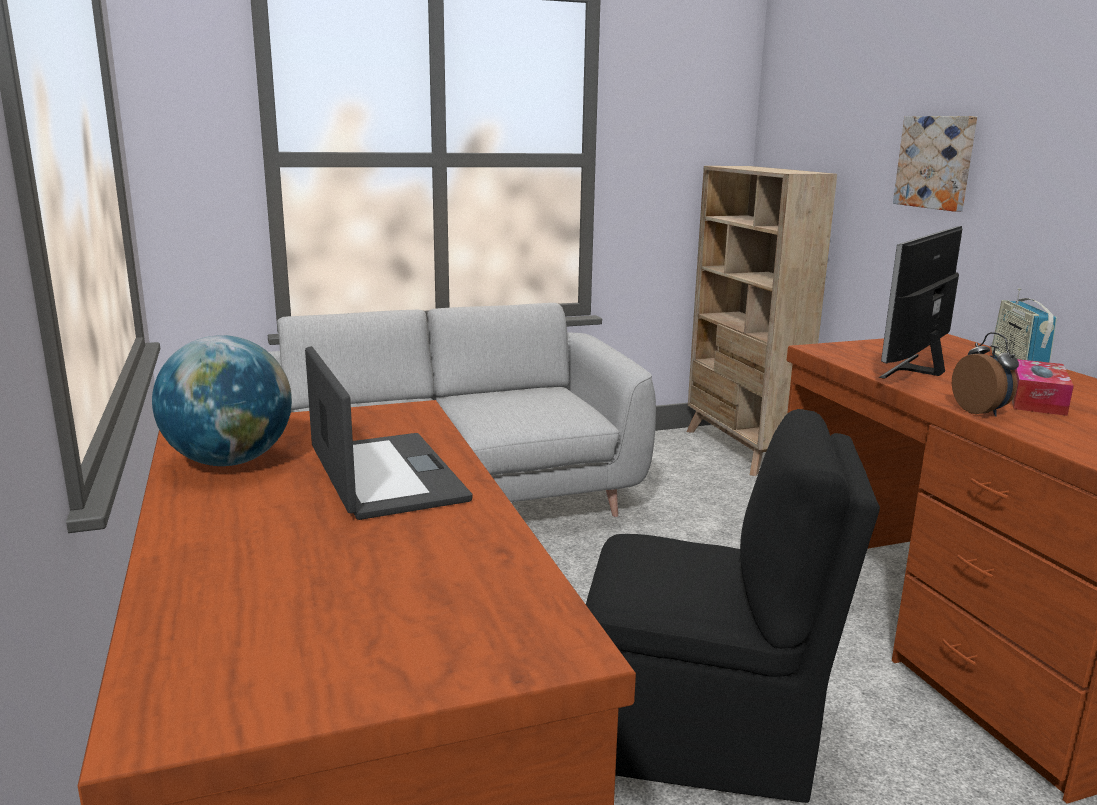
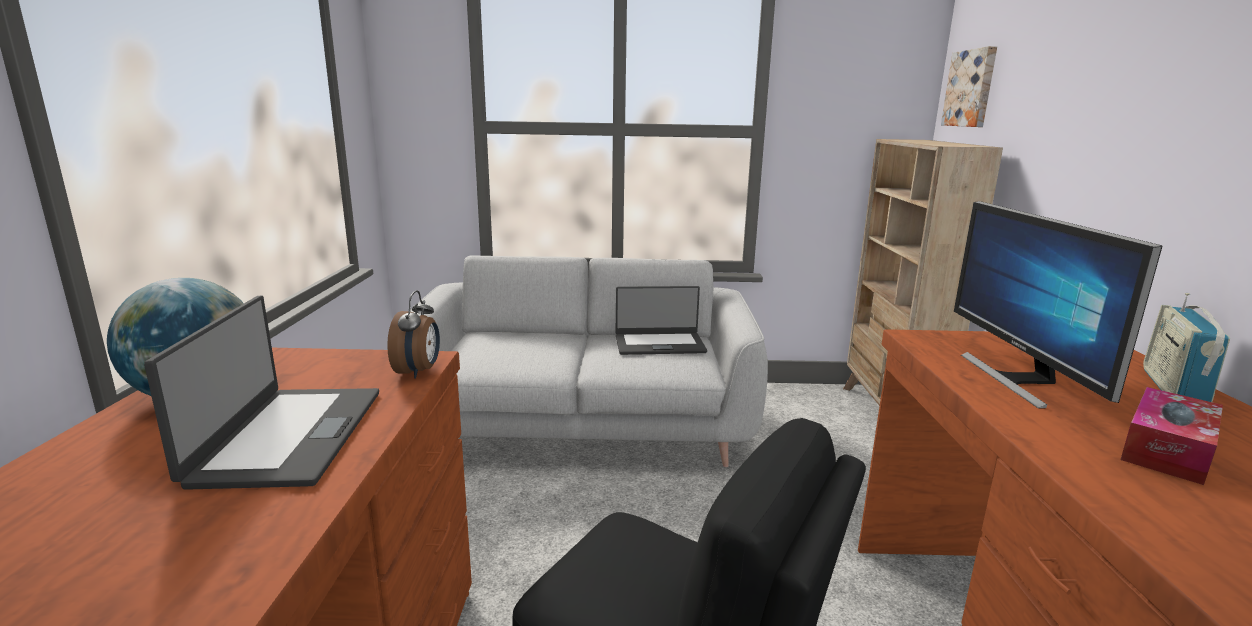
camera: 20 degrees right, 0 degrees up
(528, 396) = (659, 344): none -> laptop
(916, 369) = (1019, 379): monitor -> monitor turned 60 degrees counterclockwise
(937, 162) = (1109, 134): picture -> picture (971, 88)
(981, 411) = (1066, 457): alarm clock -> alarm clock (418, 371)

